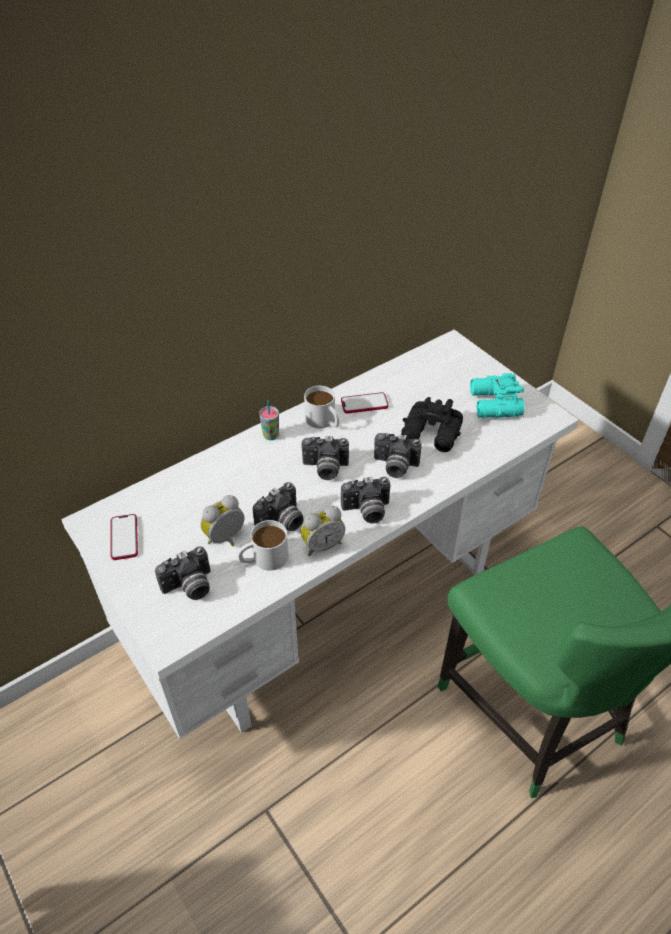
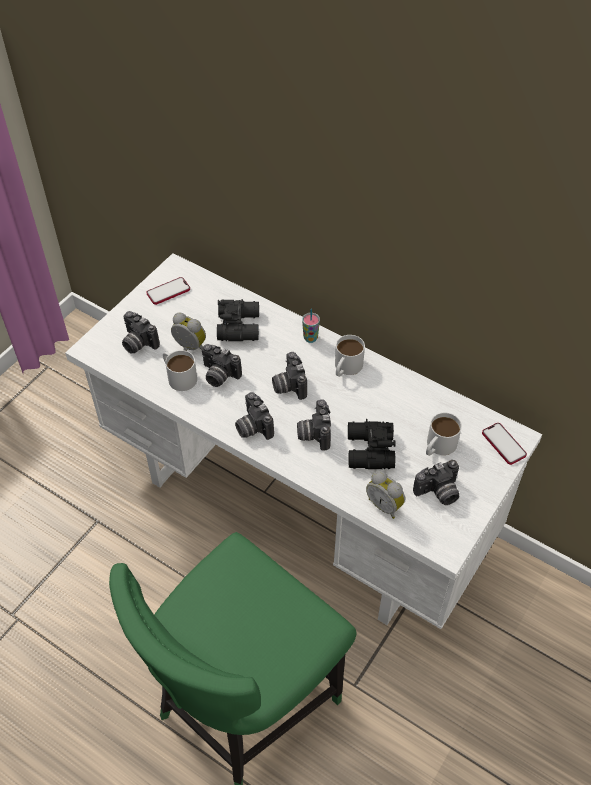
camera: 70 degrees right, 5 degrees up
(219, 486) = (240, 325): none -> black binoculars
(322, 545) = (205, 407): alarm clock -> alarm clock (385, 505)
(364, 404) = (383, 390): phone -> phone (503, 444)
(444, 389) = (438, 446): none -> white mug
(494, 404) = (438, 493): turquoise binoculars -> camera

